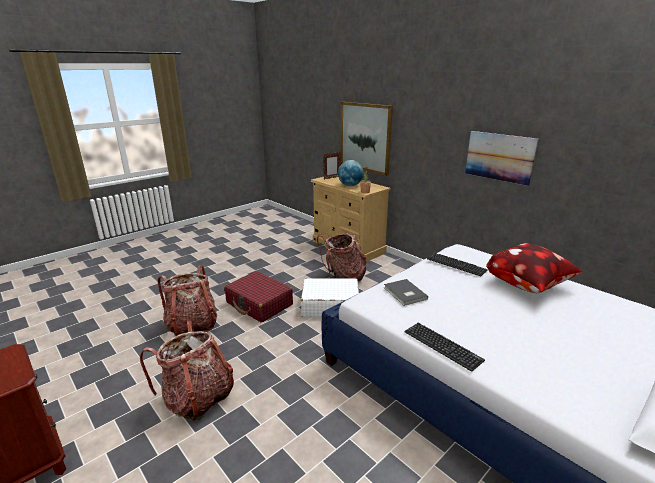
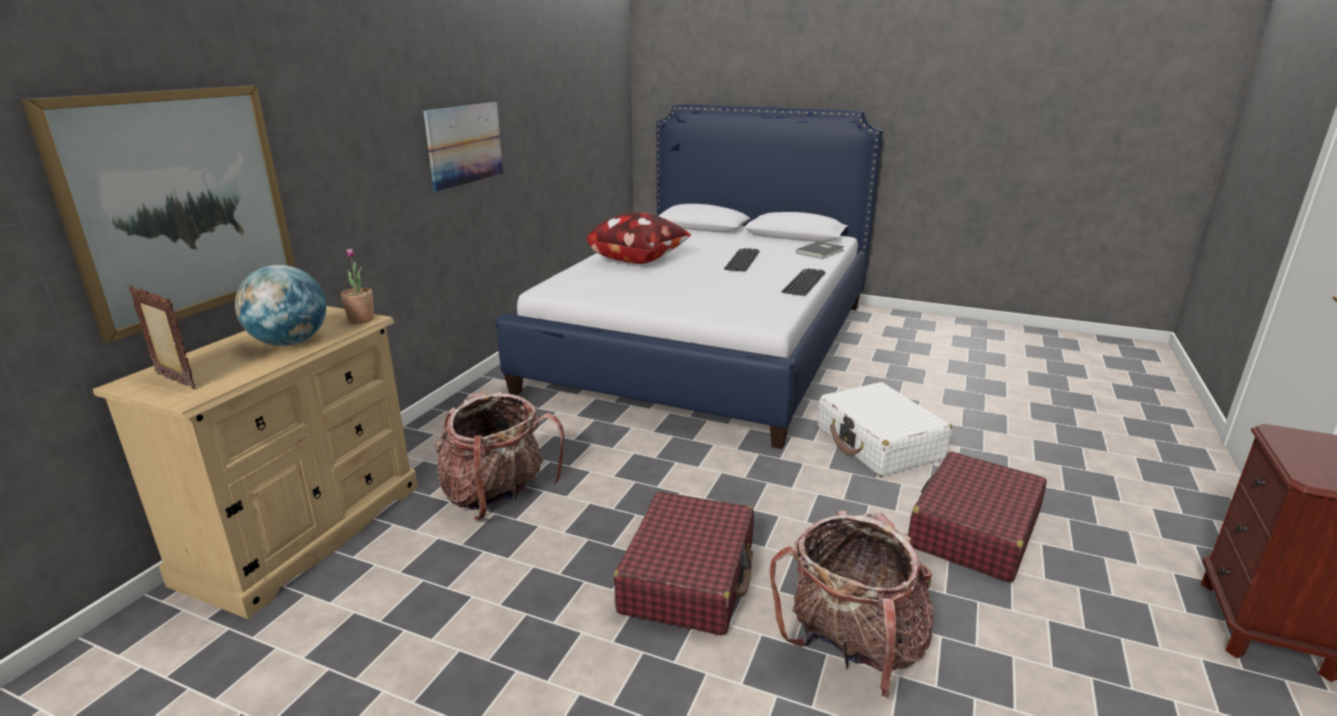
camera: 115 degrees left, 0 degrees up
(197, 398) = (973, 531): backpack -> red suitcase
(330, 305) = (629, 484): white suitcase -> white suitcase (879, 443)
(404, 293) = (725, 302): grey book -> grey book (821, 252)
(456, 264) = (616, 284): keyboard -> keyboard (742, 260)

